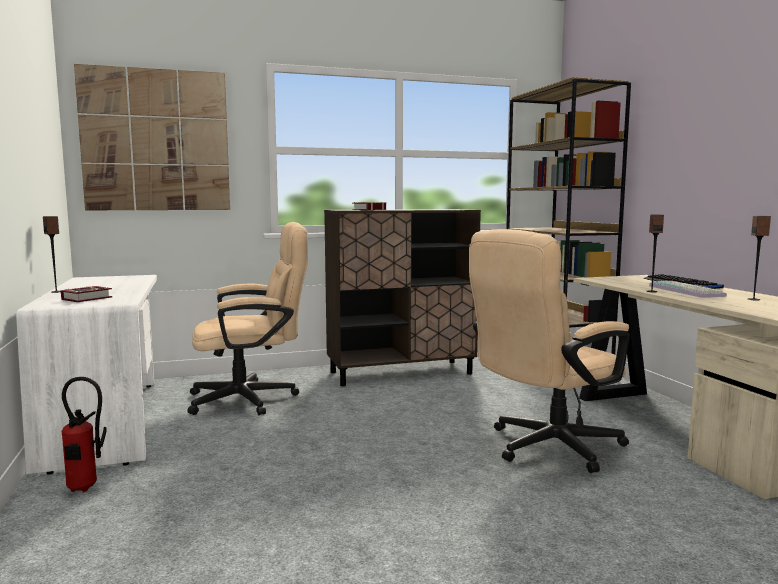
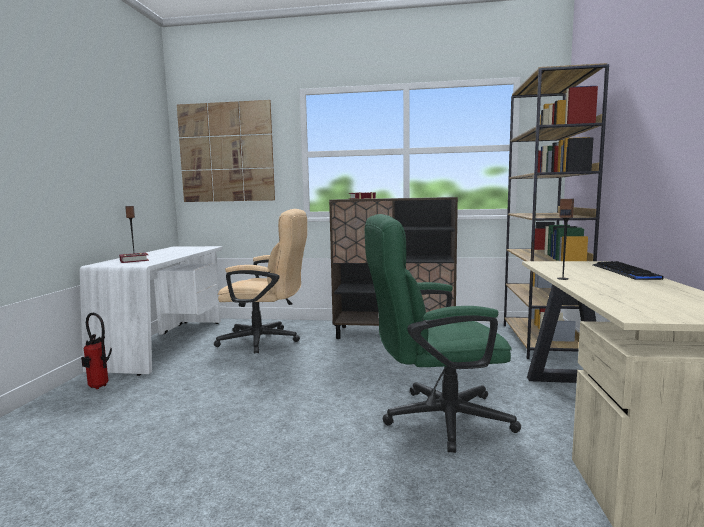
camera: 25 degrees right, 0 degrees up
(545, 448) = (435, 419): beige office chair -> green office chair
(687, 291) = (607, 280): keyboard -> none
(754, 299) = (665, 295): speaker -> none

